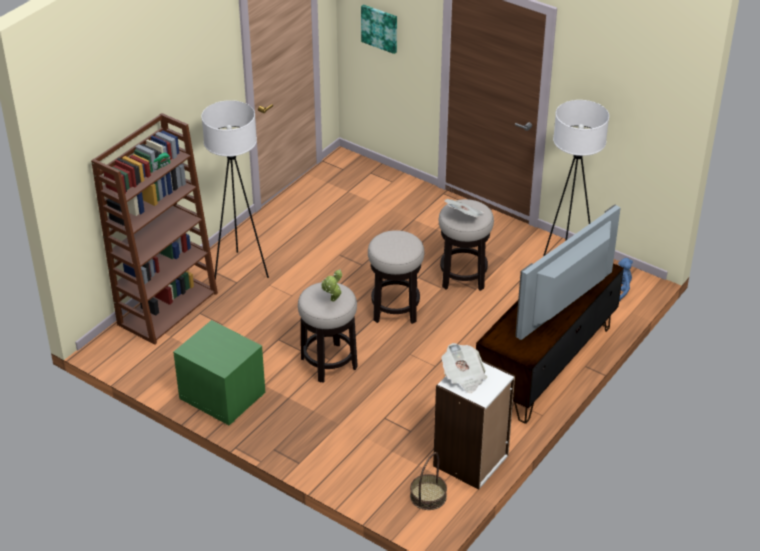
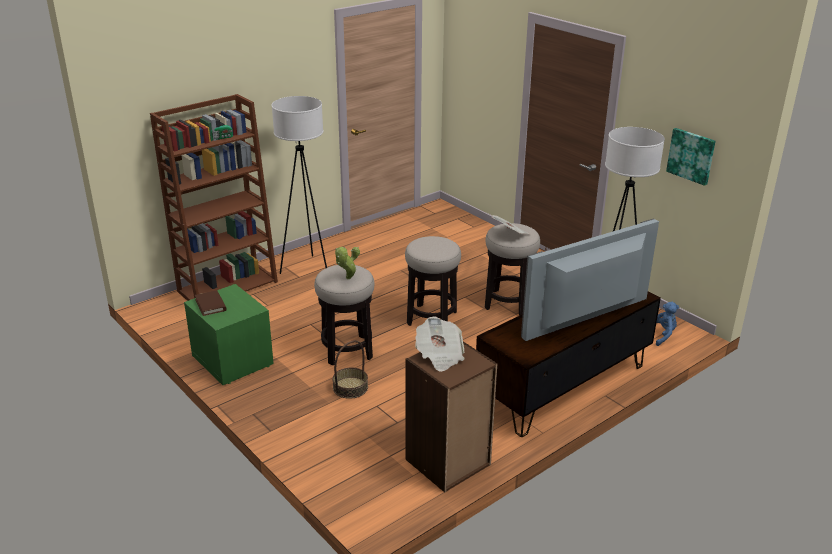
camera: 15 degrees right, 10 degrees down
(202, 350) = (210, 305): none -> brown book
(380, 28) = (474, 78): picture -> picture (691, 155)
(428, 496) = (386, 488): basket -> basket (350, 387)
(471, 461) = (448, 462): white bookcase -> brown bookcase

